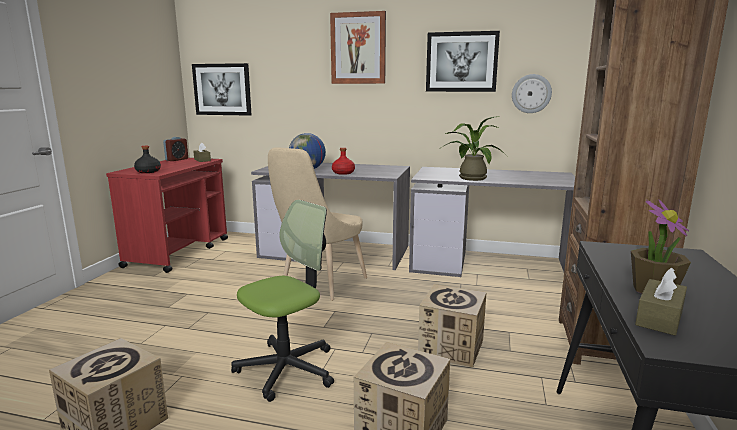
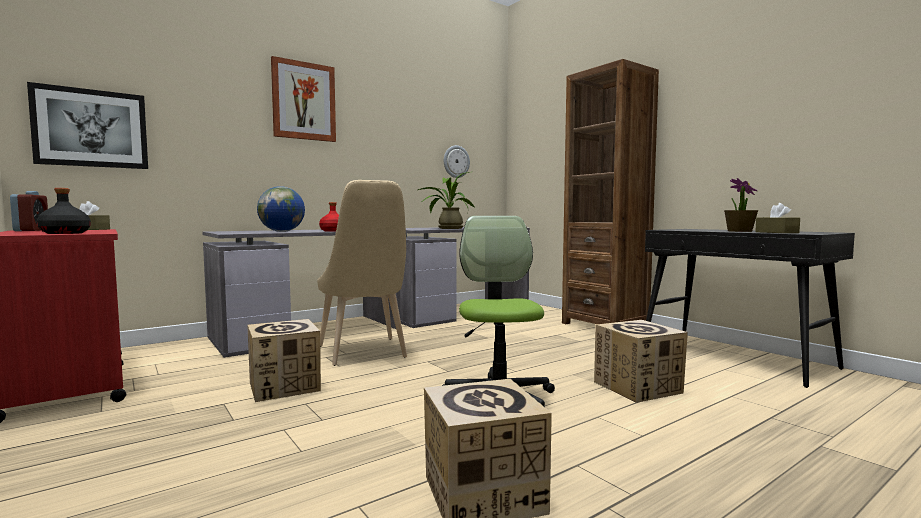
camera: 50 degrees left, 10 degrees down
(451, 348) = (553, 350): cardboard box -> cardboard box (284, 386)
(461, 62) = (403, 129): picture -> none

